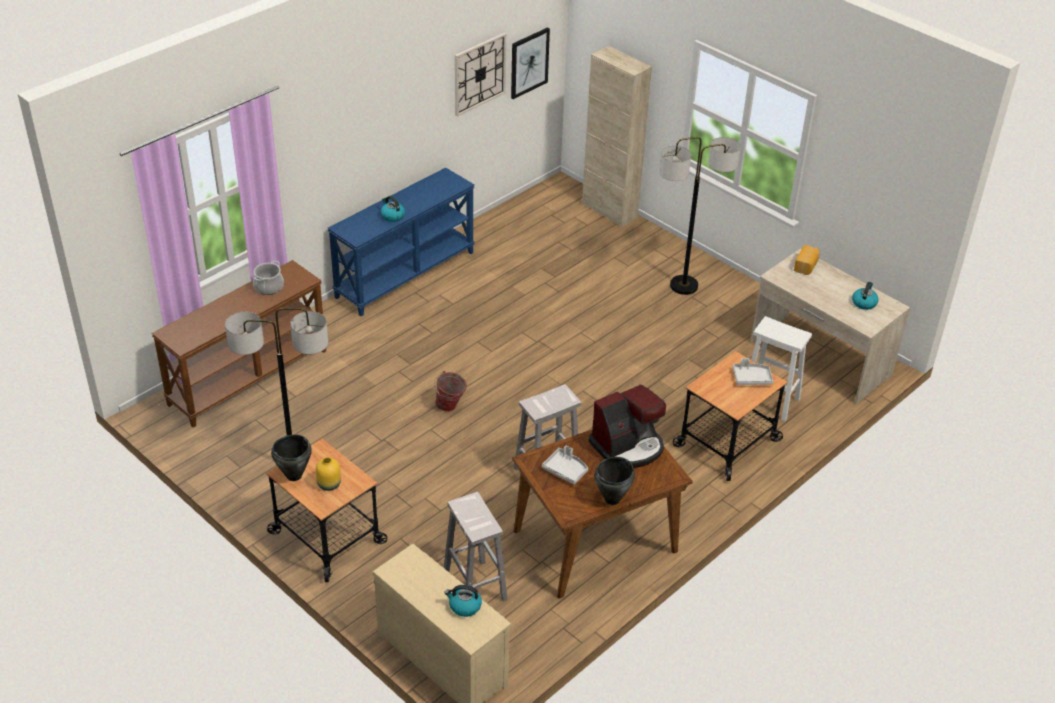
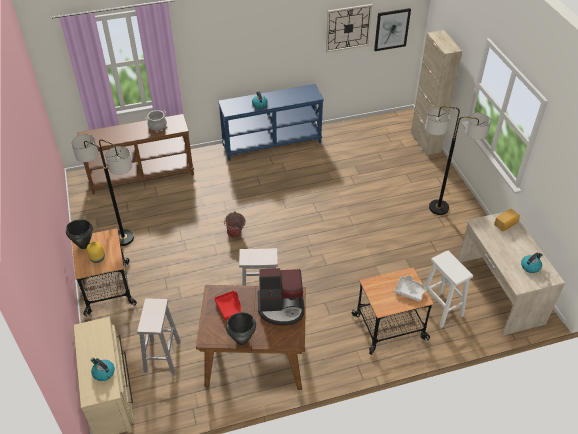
camera: 30 degrees right, 5 degrees up
(565, 470) = (229, 307): grey tray -> red tray

